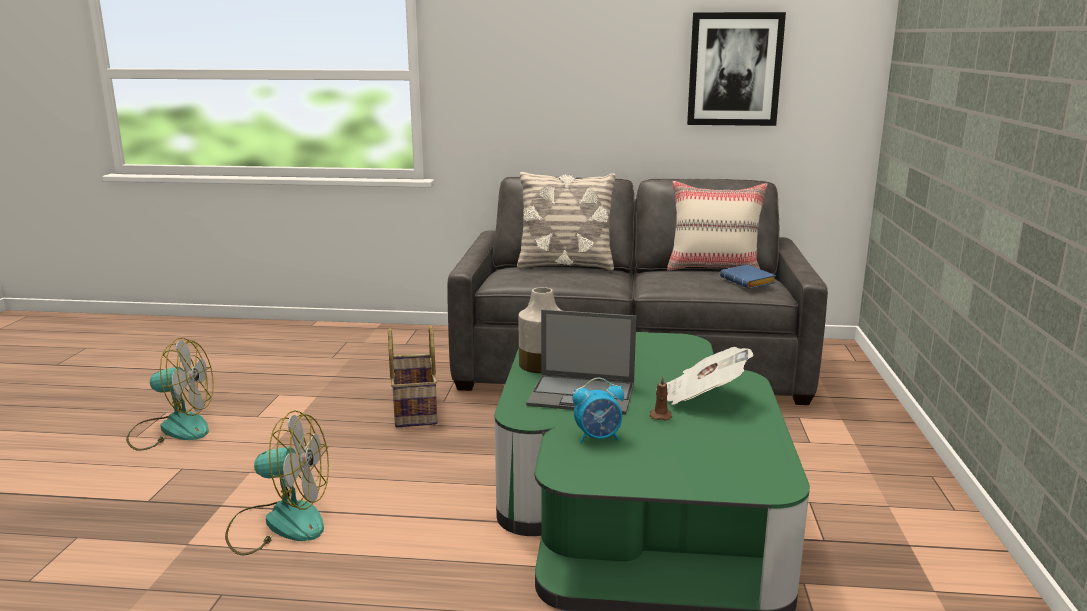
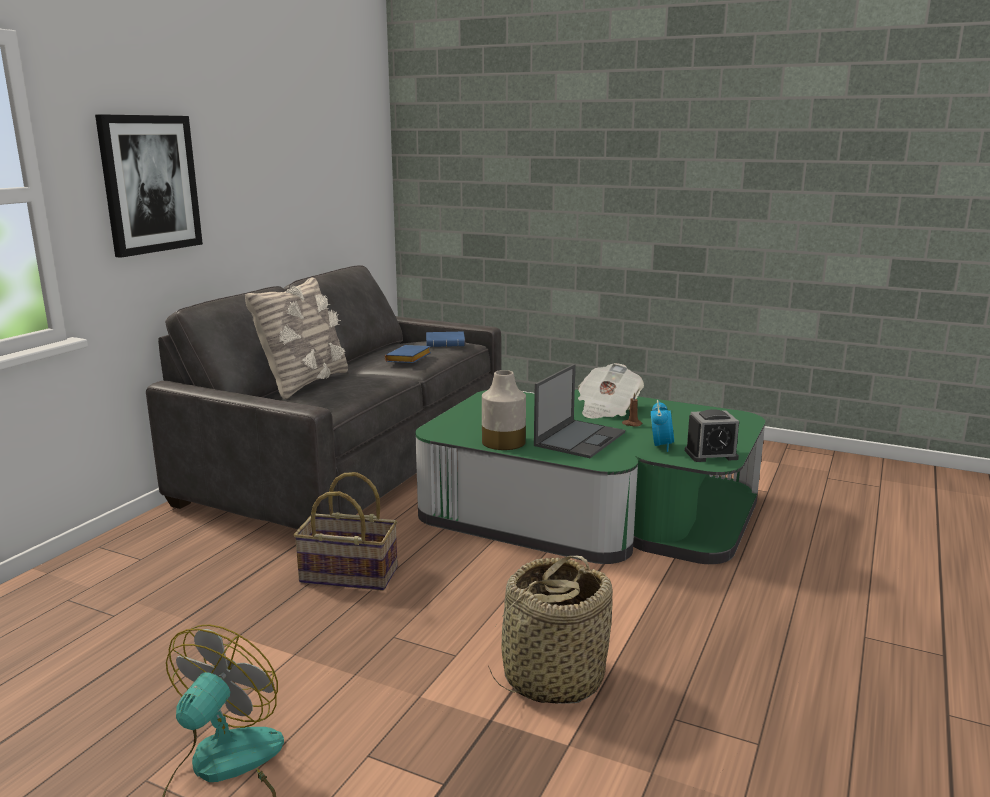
camera: 70 degrees left, 0 degrees up
(279, 523) = (552, 677): fan -> basket
(593, 470) = (711, 454): none -> alarm clock
(669, 278) = (409, 359): none -> blue book
(714, 269) = (382, 348): beige pillow -> none
(734, 69) = (317, 166): picture -> picture (150, 184)

